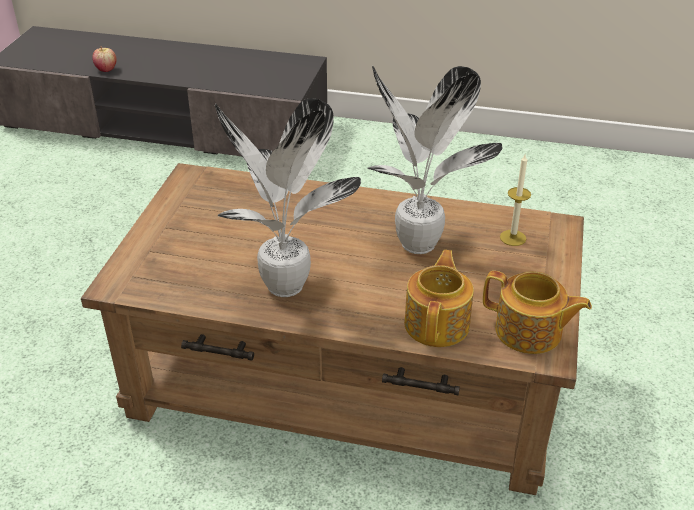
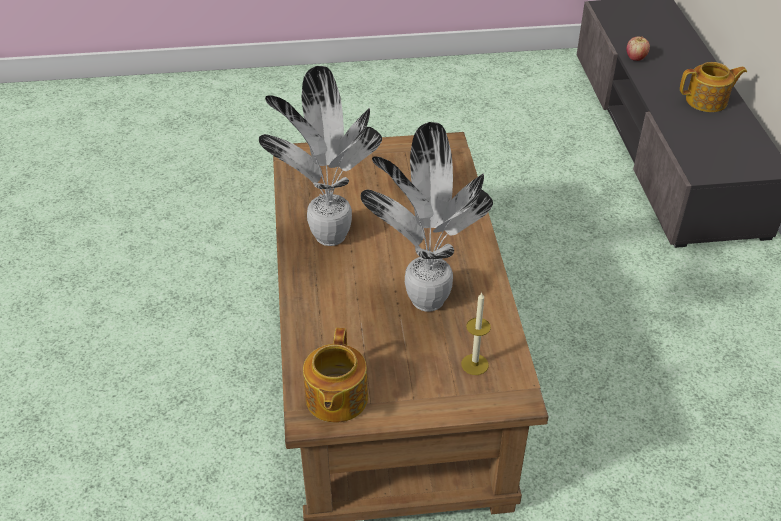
camera: 70 degrees right, 5 degrees up
(438, 323) = (322, 336): teapot -> teapot (707, 101)

